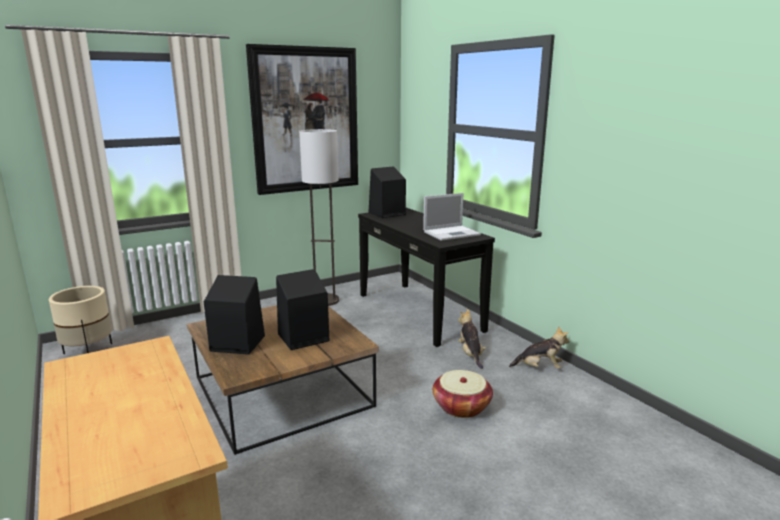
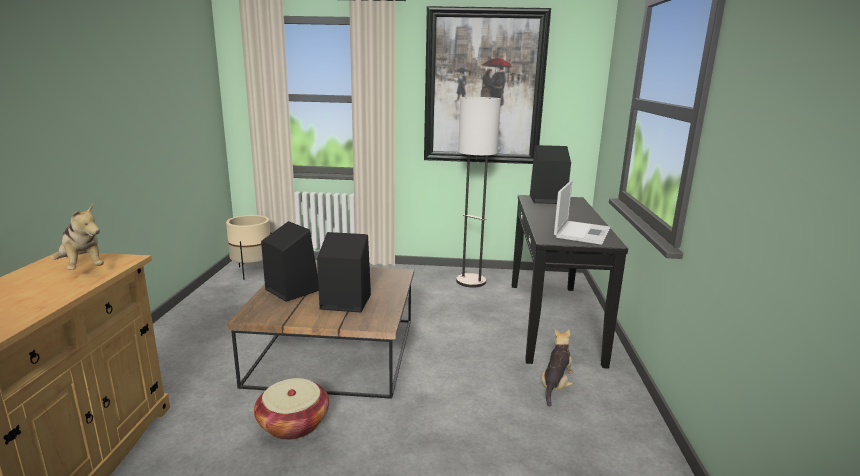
camera: 35 degrees right, 0 degrees up
(452, 233) = (582, 232): laptop -> laptop turned 75 degrees counterclockwise
(461, 406) = (474, 438): basket -> basket (293, 424)
(539, 368) = (626, 436): plush toy -> plush toy (82, 268)

